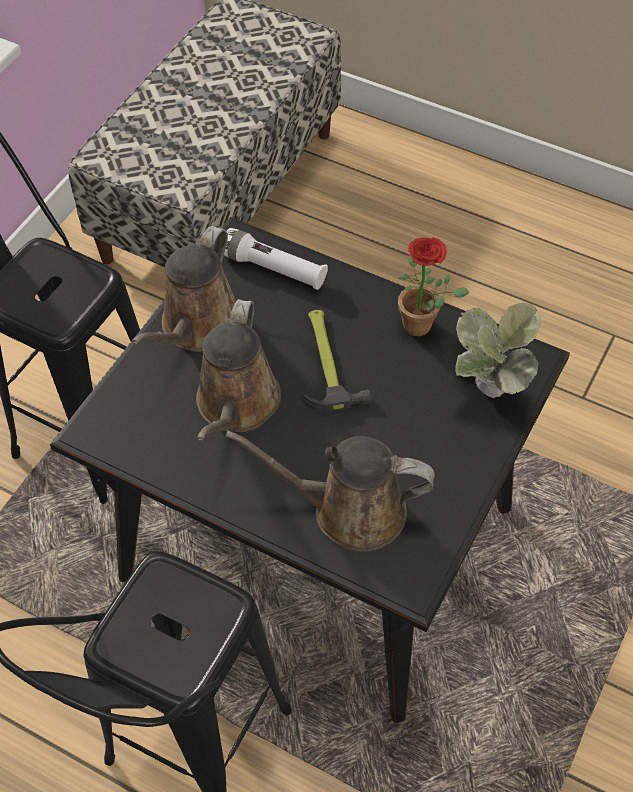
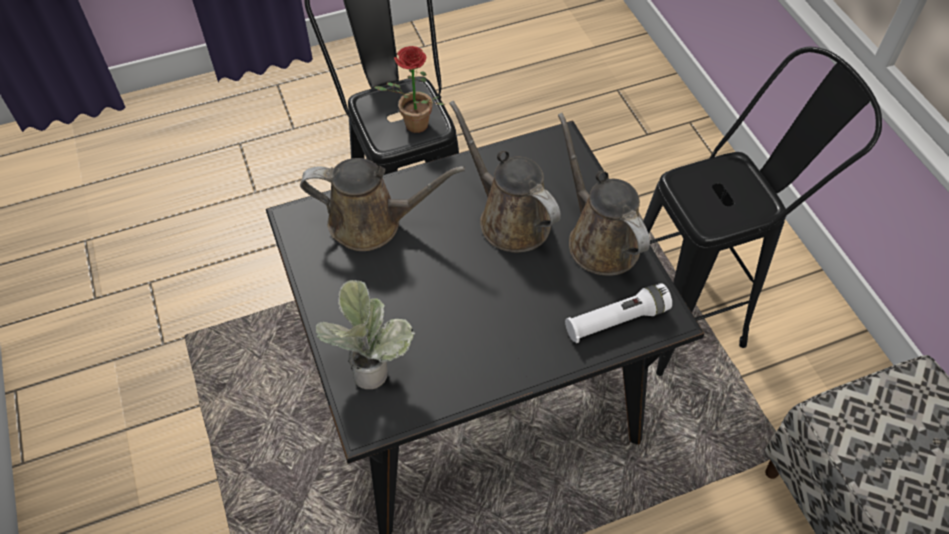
camera: 130 degrees right, 0 degrees up
(327, 361) = (496, 291): hammer -> none
(349, 510) = (372, 222): brown watering can -> brown watering can turned 45 degrees clockwise
(423, 326) = (468, 376): potted plant -> potted plant (412, 127)

